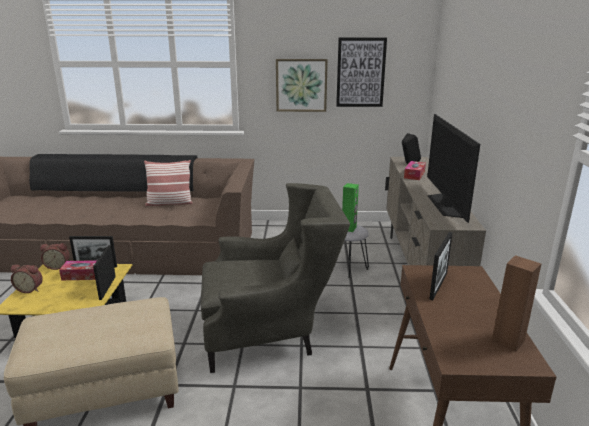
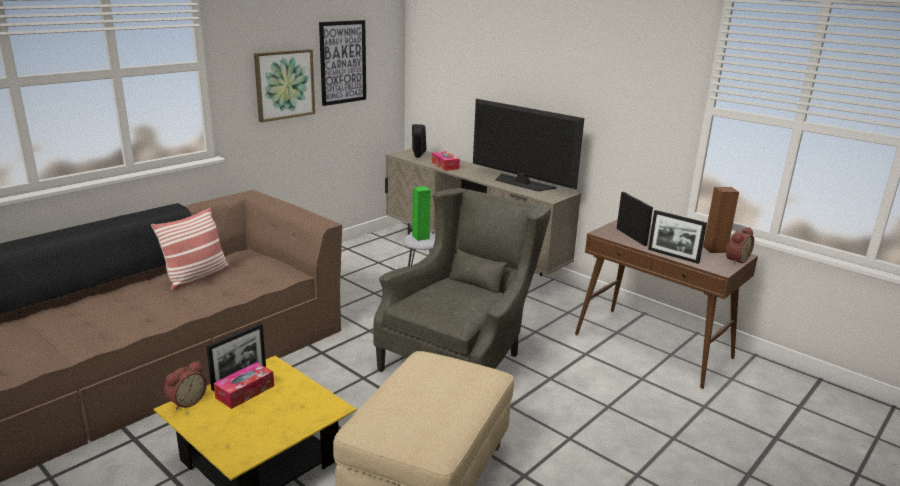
camera: 50 degrees left, 0 degrees up
(30, 289) = (215, 435): alarm clock -> alarm clock (735, 260)
(107, 287) = (306, 385): picture frame -> picture frame (673, 256)

